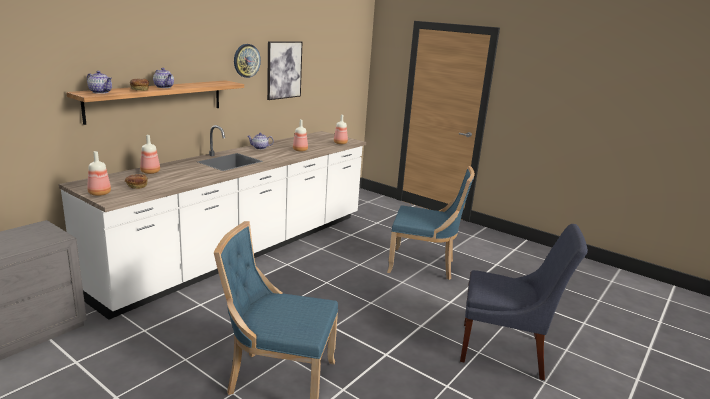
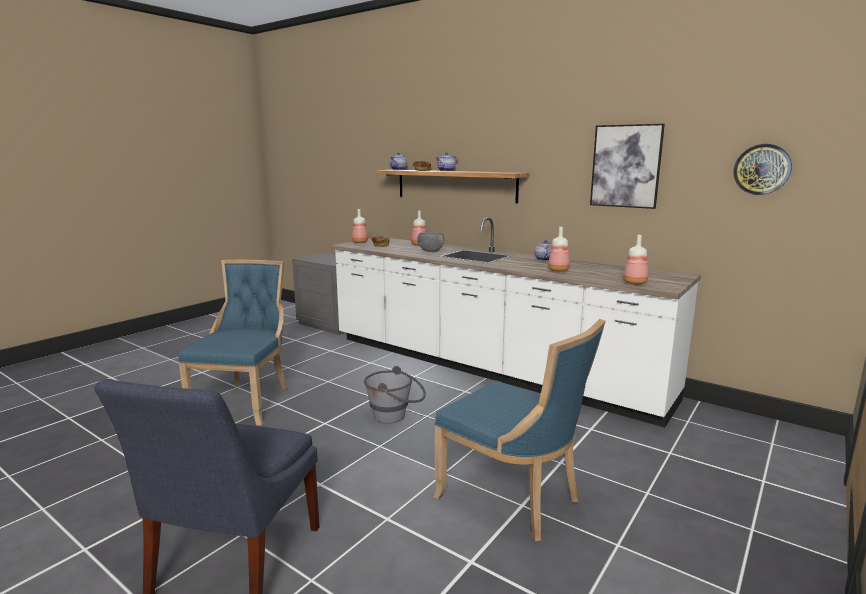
camera: 90 degrees right, 5 degrees down
(197, 171) = (431, 251): none -> grey bowl
(246, 60) = (560, 150): wall clock -> wall clock (762, 169)
(326, 294) = (396, 416): none -> grey bucket
(424, 265) = (513, 498): blue chair -> blue chair turned 60 degrees counterclockwise

